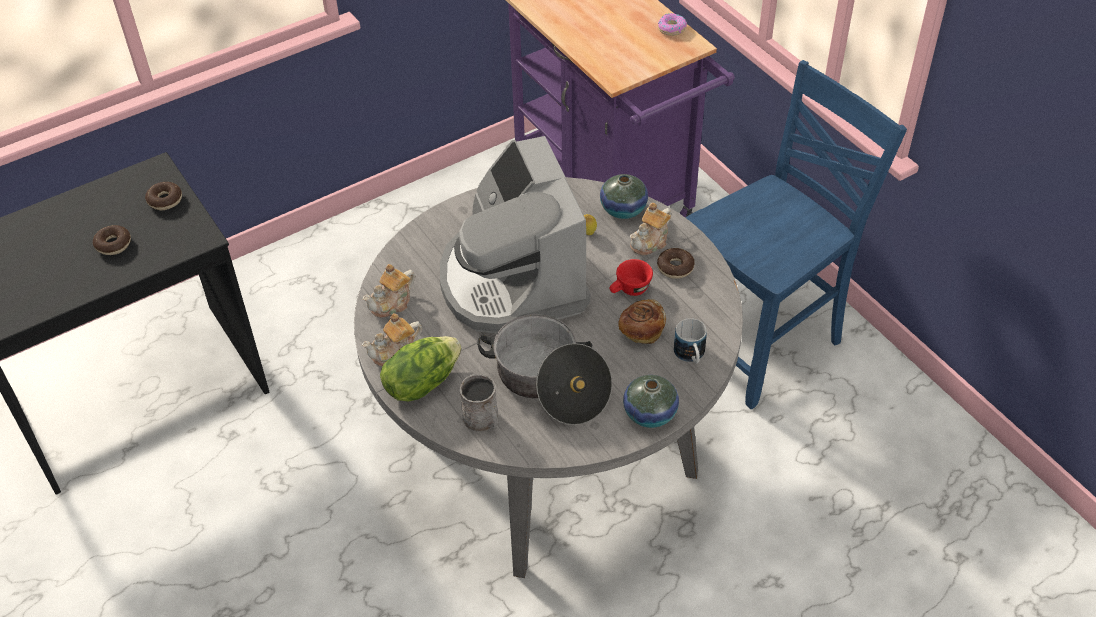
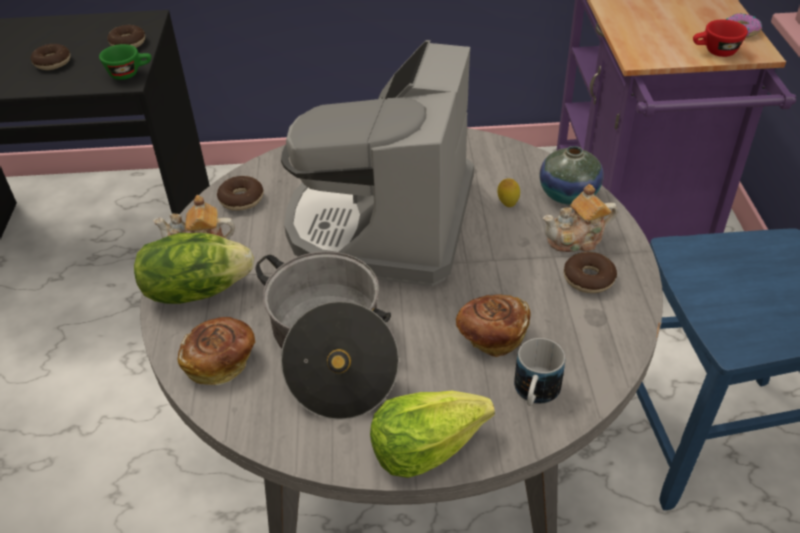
camera: 30 degrees right, 5 degrees down
(199, 229) = (130, 73): none -> green cup
(392, 303) = (241, 199): teapot -> donut
(483, 421) = (221, 361): grey mug -> bread
(629, 290) = (511, 283): red cup -> red cup (715, 52)
(650, 413) = (426, 446): vase -> lettuce

